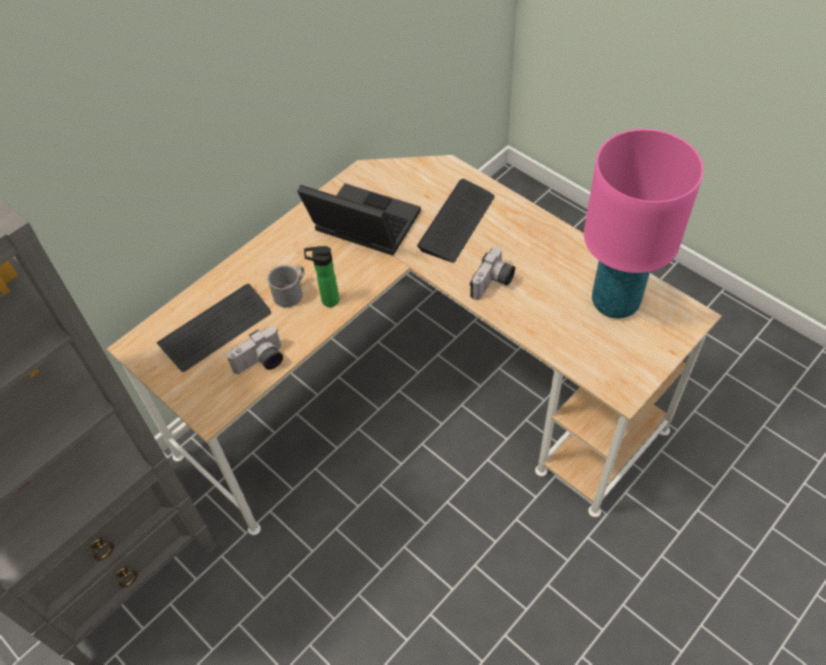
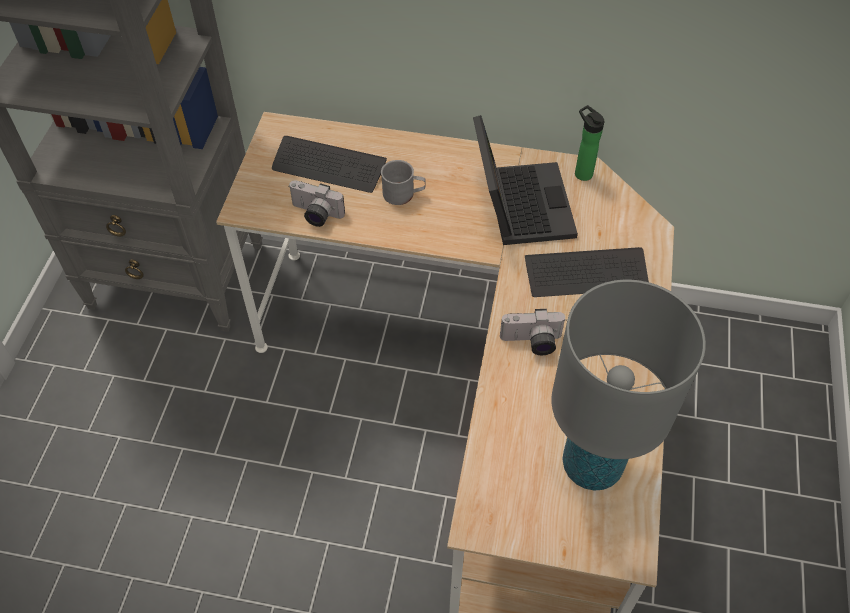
camera: 55 degrees right, 0 degrees up
(327, 300) = (413, 224): bottle -> bottle (581, 172)
(615, 302) = (592, 465): pink table lamp -> grey table lamp

